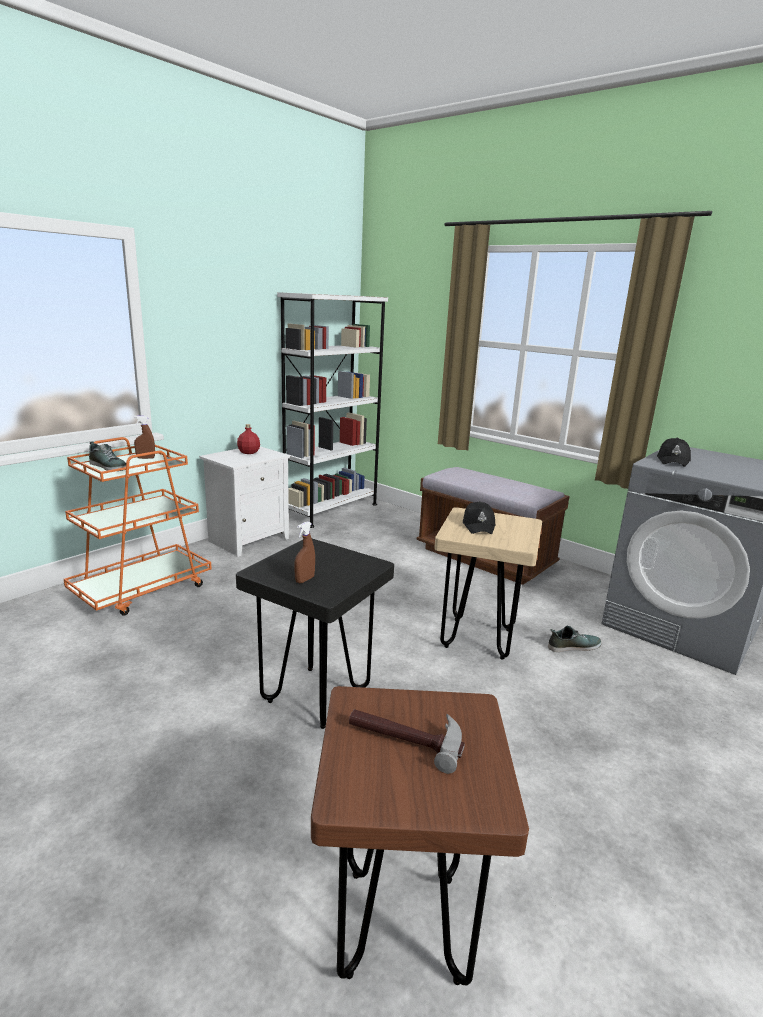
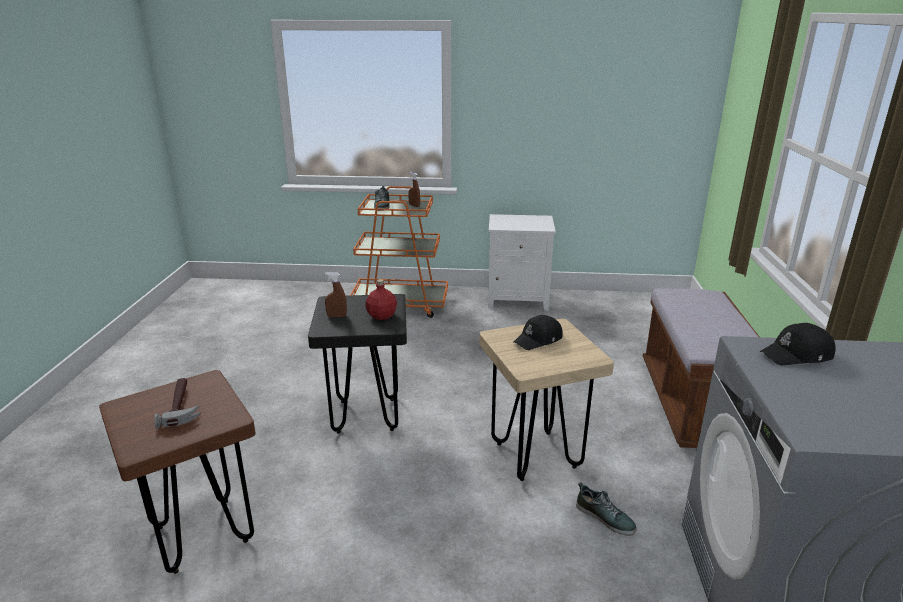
camera: 55 degrees right, 5 degrees up
(249, 452) = (529, 220): red bottle -> red bottle (382, 316)
(331, 510) = (630, 301): white bookcase -> none

